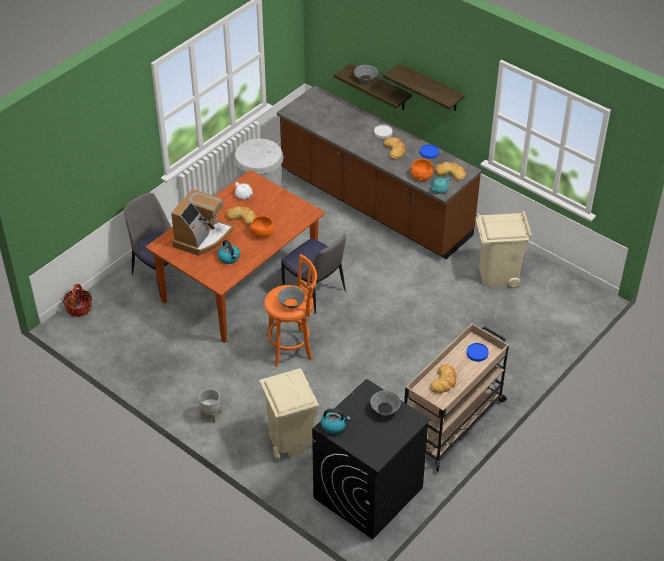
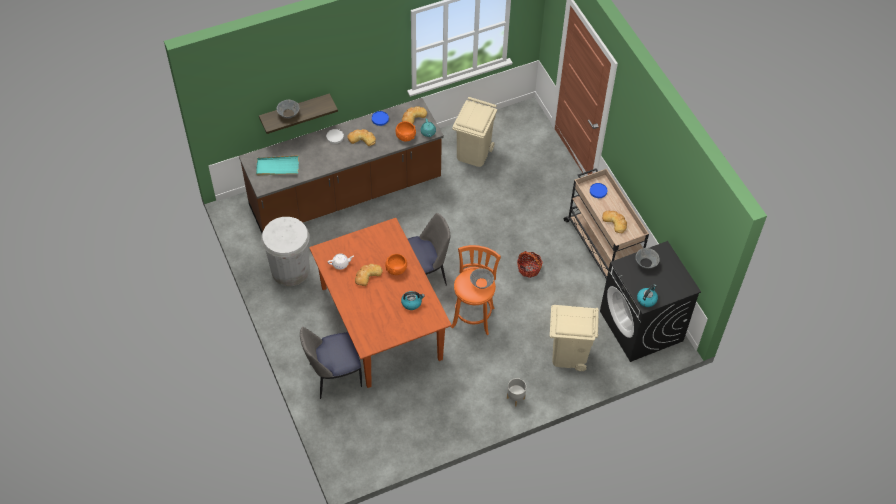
camera: 65 degrees left, 10 degrees up
(79, 308) = (338, 454): basket -> basket (529, 268)
(202, 237) = (375, 312): coffee machine -> none
(319, 111) = (277, 167): none -> turquoise tray
(430, 88) = (347, 76): shelf -> none

